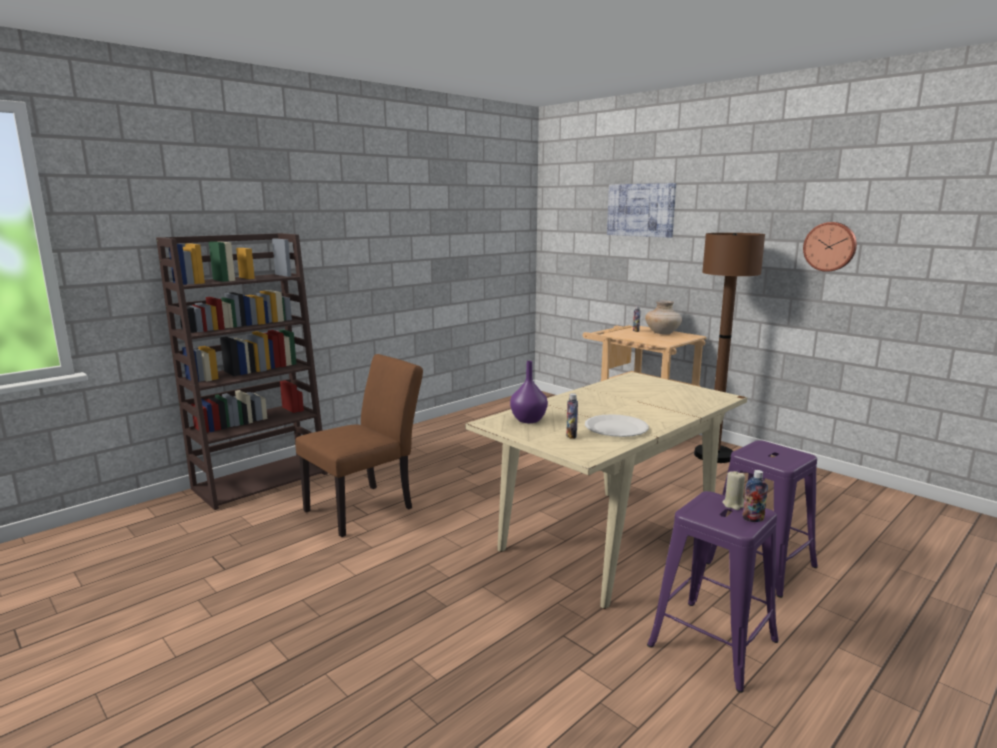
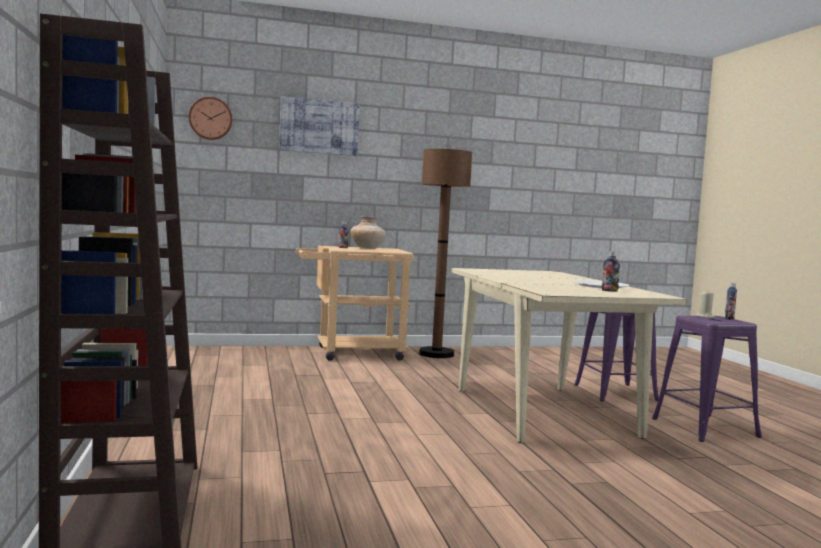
camera: 60 degrees left, 10 degrees down
(366, 507) = (343, 468): brown chair -> none
(528, 420) = (555, 289): purple vase -> none
(830, 246) = (494, 167): wall clock -> wall clock (210, 118)

